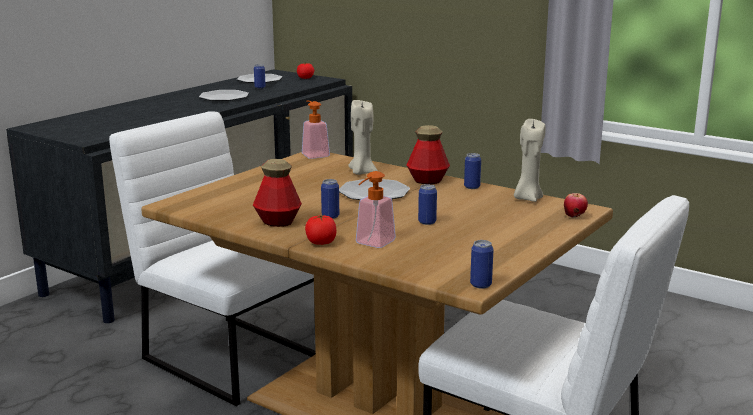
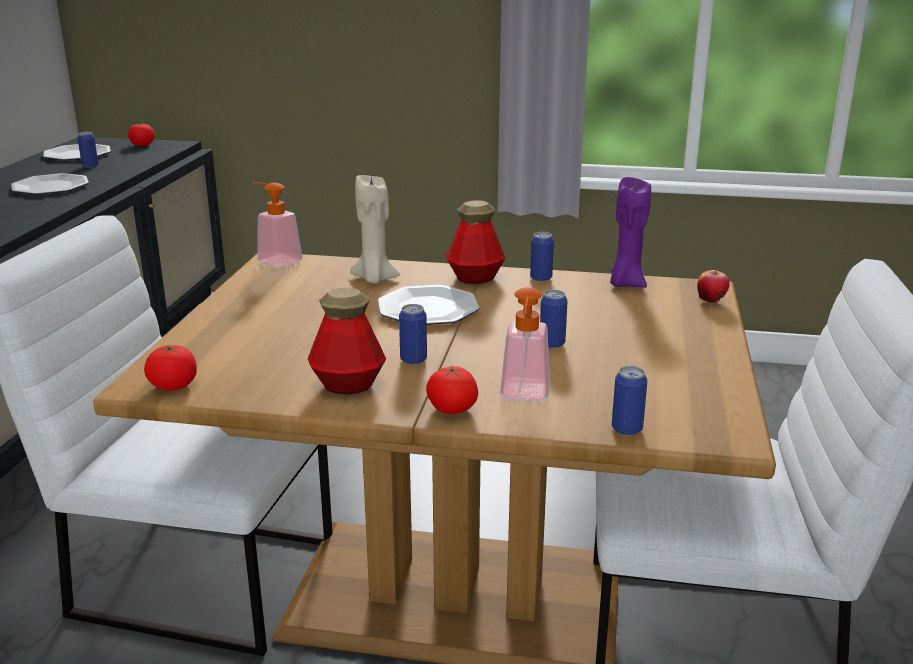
camera: 25 degrees left, 5 degrees up
(185, 207) = (173, 386): none -> tomato
(480, 285) = (740, 433): can -> can (627, 429)
(527, 198) = (626, 284): beige candle -> purple candle

